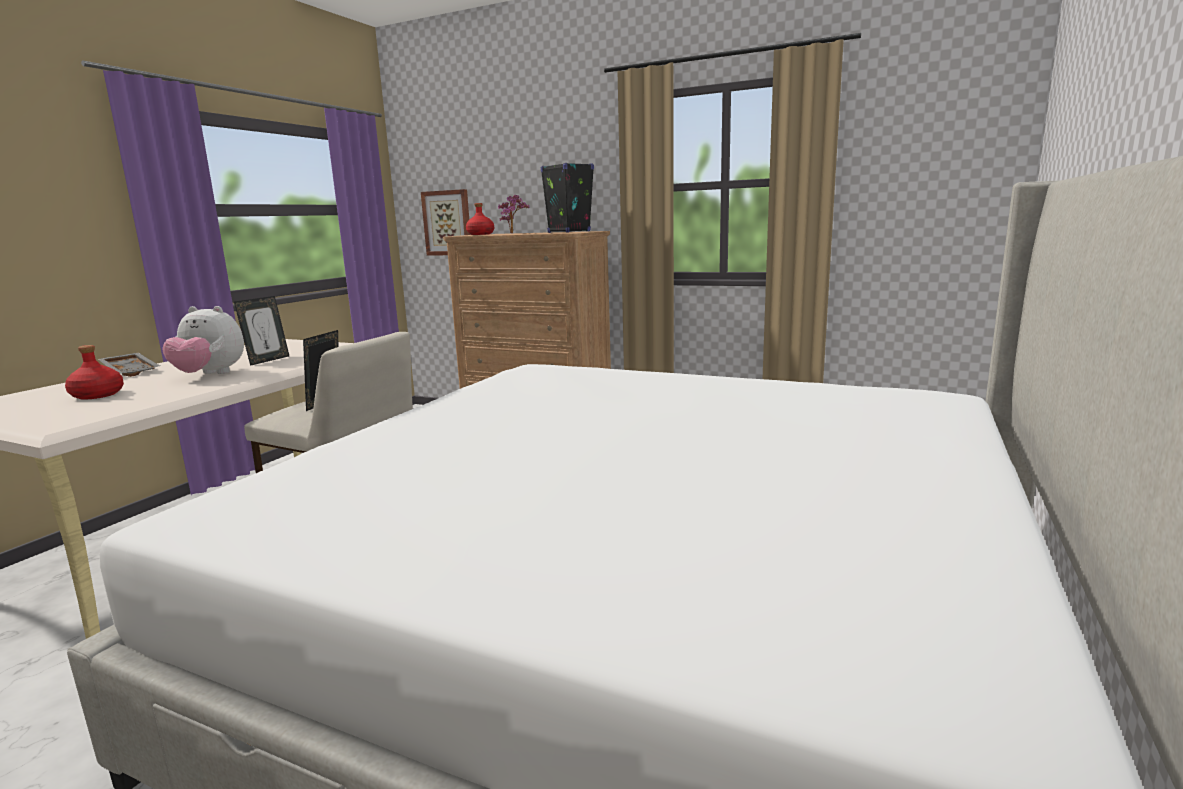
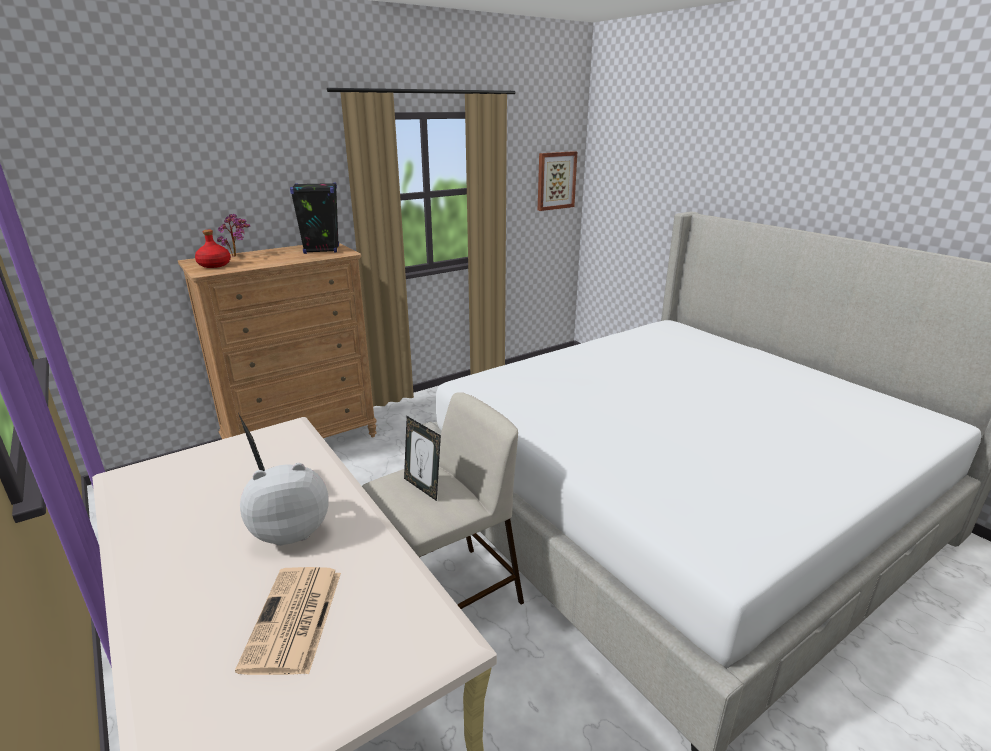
camera: 60 degrees left, 10 degrees up
(97, 395) = (294, 620): red bottle -> newspaper
(132, 371) = (151, 598): grey tray -> none
(210, 375) = (291, 531): plush toy -> plush toy turned 150 degrees counterclockwise
(447, 223) = (113, 252): picture -> picture (555, 180)

